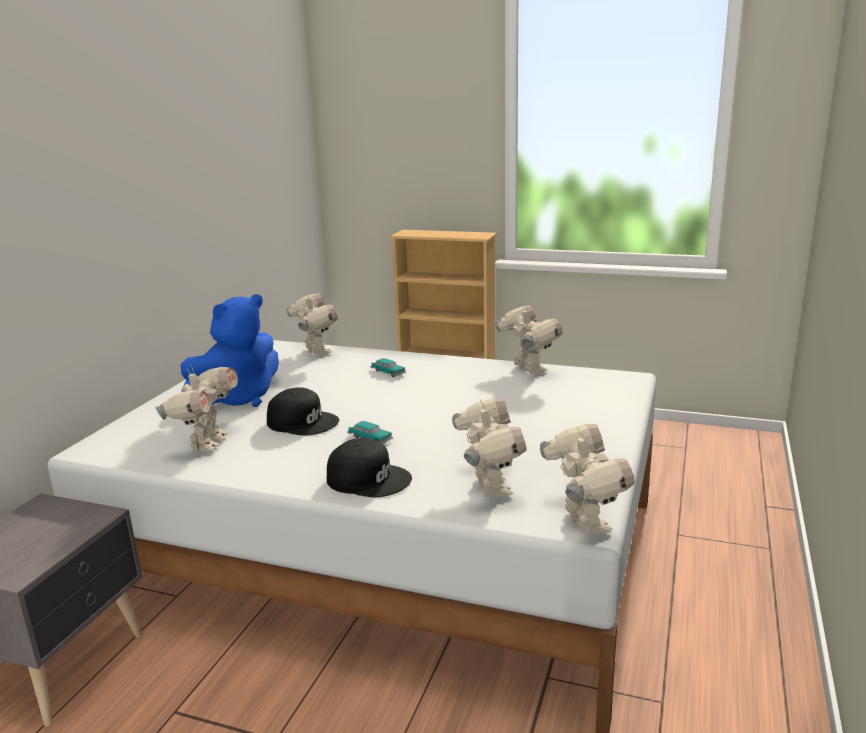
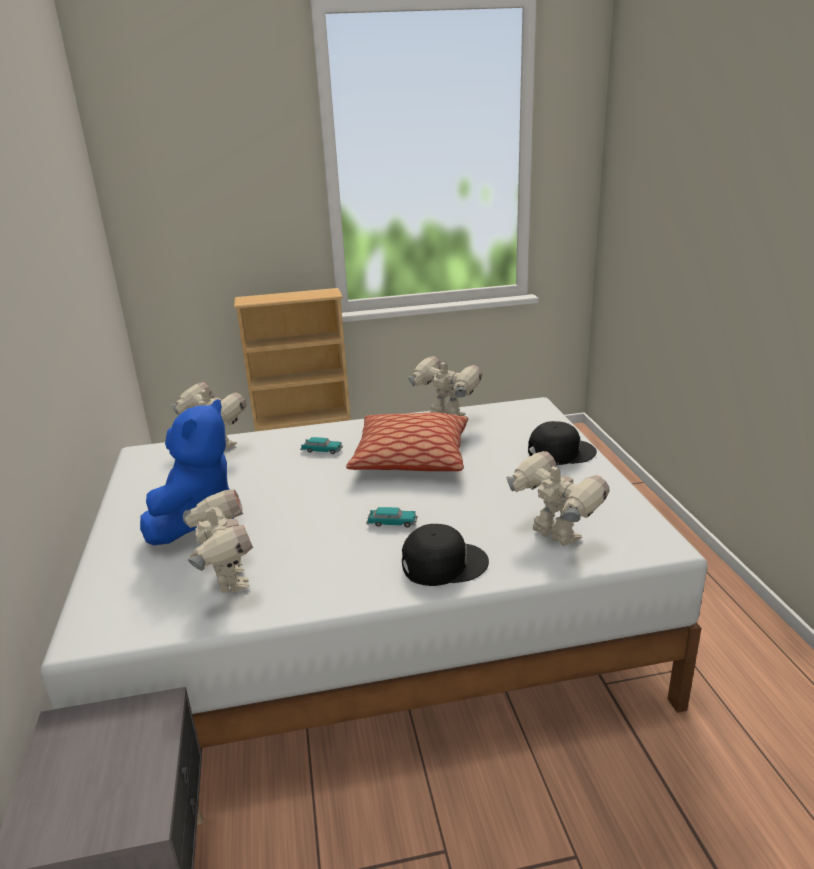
camera: 30 degrees left, 5 degrees up
(303, 421) = (303, 525): black cap -> black cap (560, 452)
(451, 394) = (411, 458): none -> pillow
(583, 522) = (658, 543): toy robot -> none

